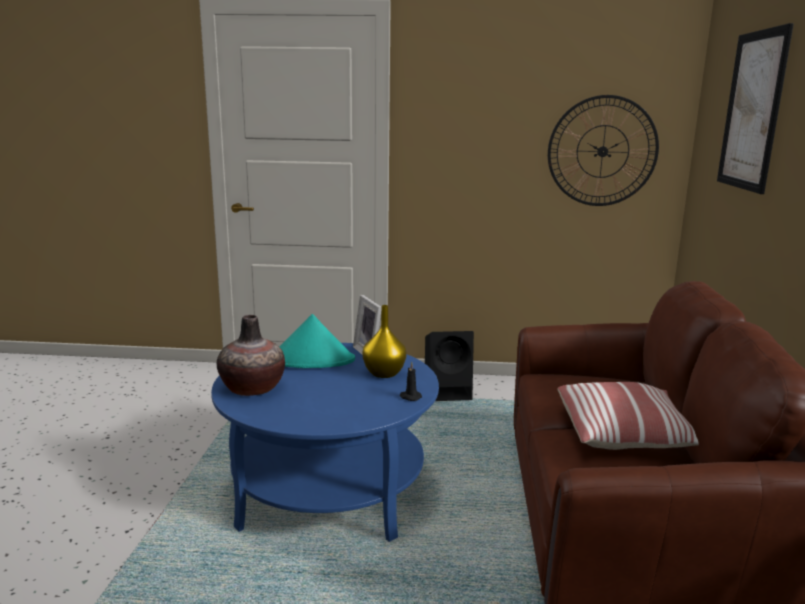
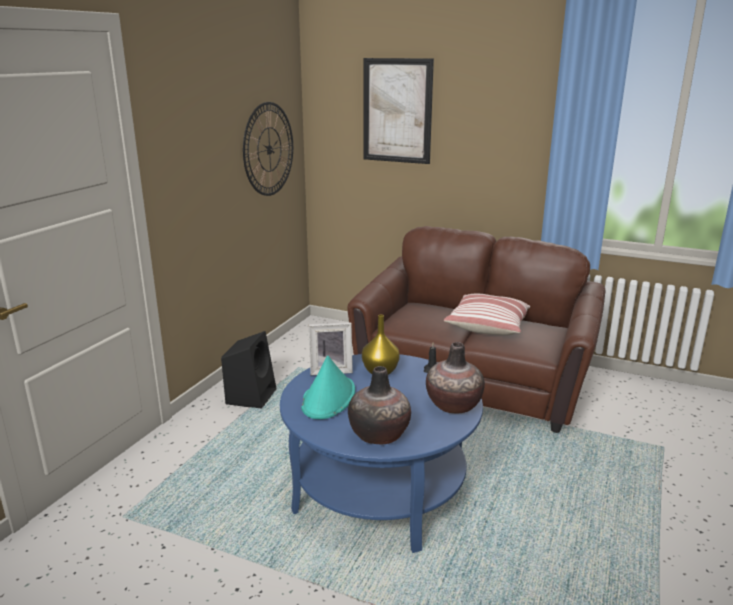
camera: 70 degrees left, 5 degrees up
(329, 417) = (453, 405): none -> vase

